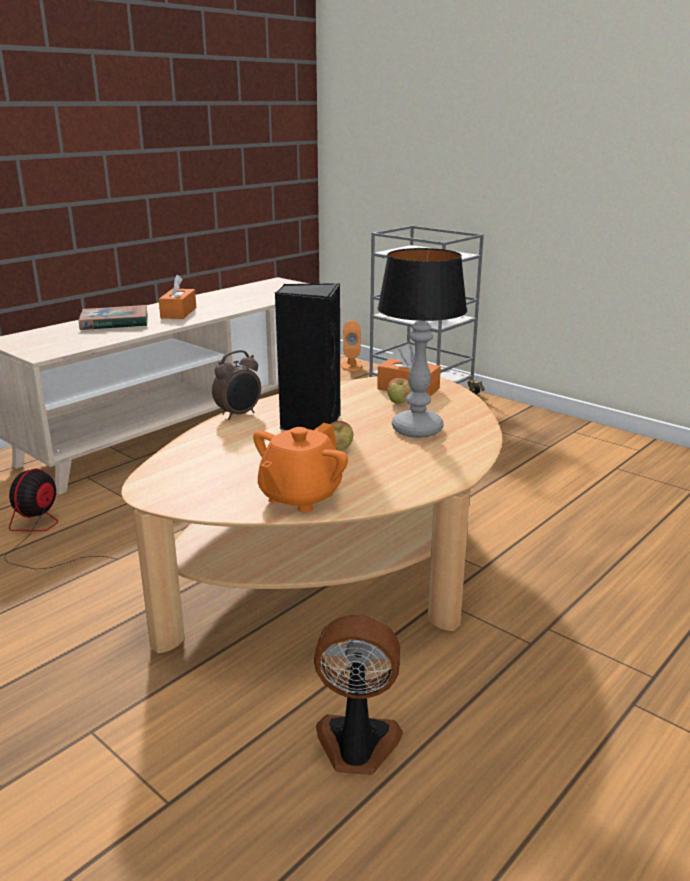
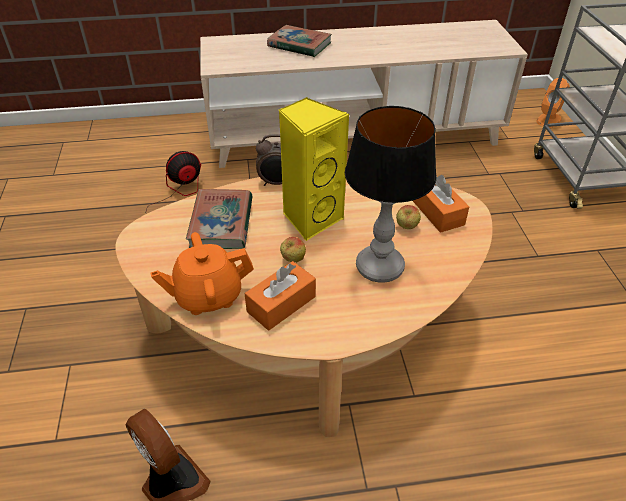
camera: 40 degrees right, 20 degrees up
(178, 313) = (356, 47): orange tissue box -> orange tissue box (281, 304)
(228, 453) = (221, 223): none -> book
(310, 424) = (311, 218): black speaker -> yellow speaker

